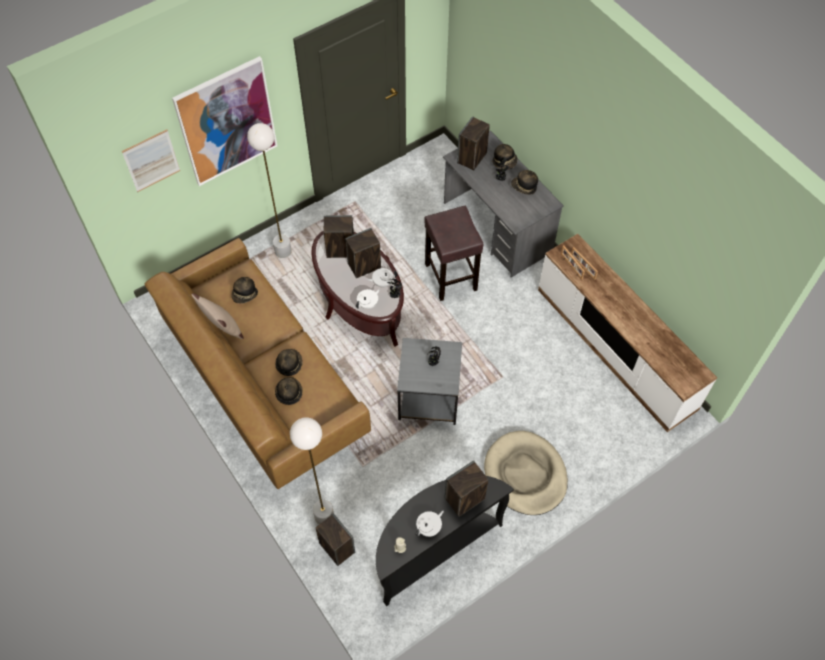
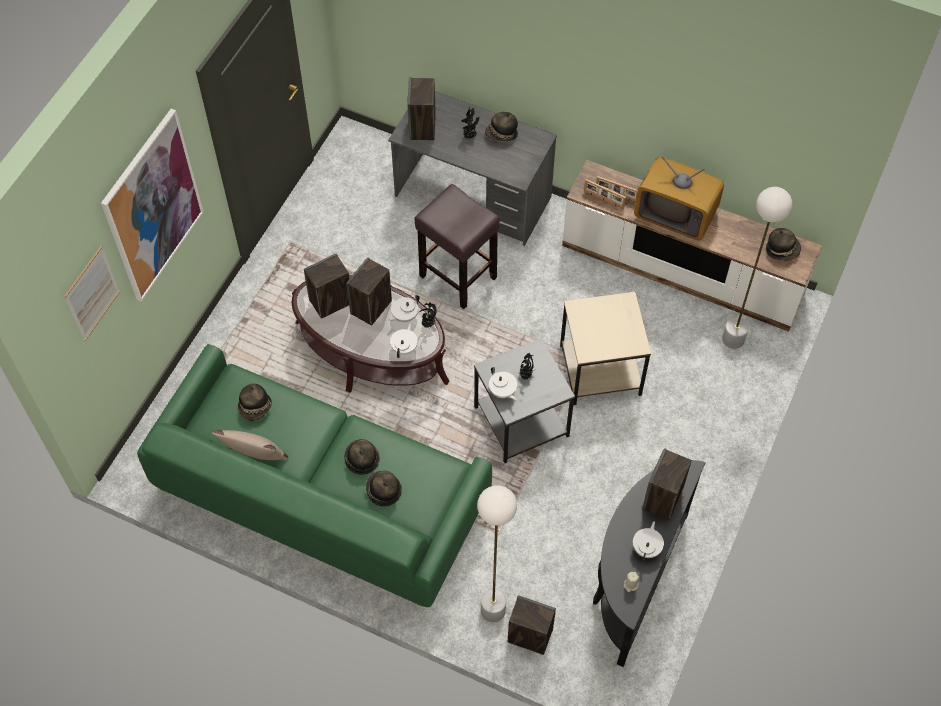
camera: 30 degrees left, 0 degrees up
(262, 380) = (320, 498): brown sofa -> green sofa
(283, 251) = (244, 340): white floor lamp -> white floor lamp (733, 339)
(409, 366) = (502, 391): none -> white teapot
(505, 162) = (462, 115): hat -> hat (782, 250)
(508, 390) = (601, 370): none -> beige side table
(525, 474) = (676, 450): beige dog bed -> none
(618, 301) = (675, 214): none -> television

